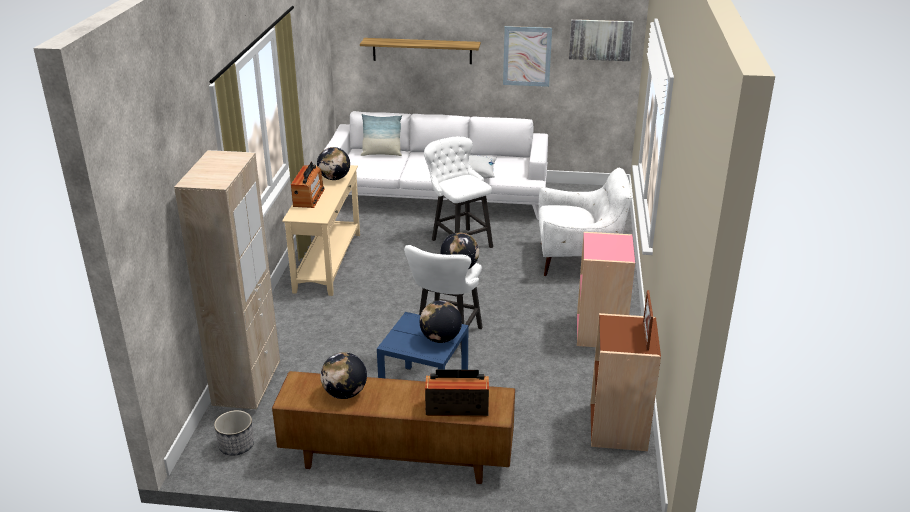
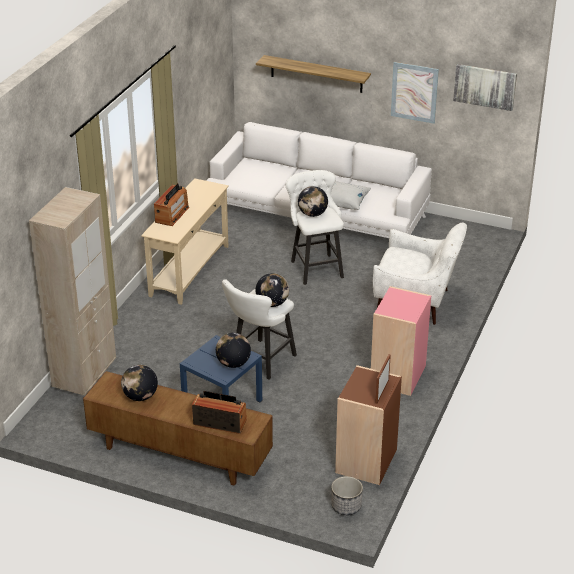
camera: 15 degrees right, 5 degrees up
(237, 445) = (62, 422): planter -> planter (346, 506)
(334, 178) = (202, 197): globe -> globe (312, 214)
(382, 154) = (269, 167): pillow -> none

